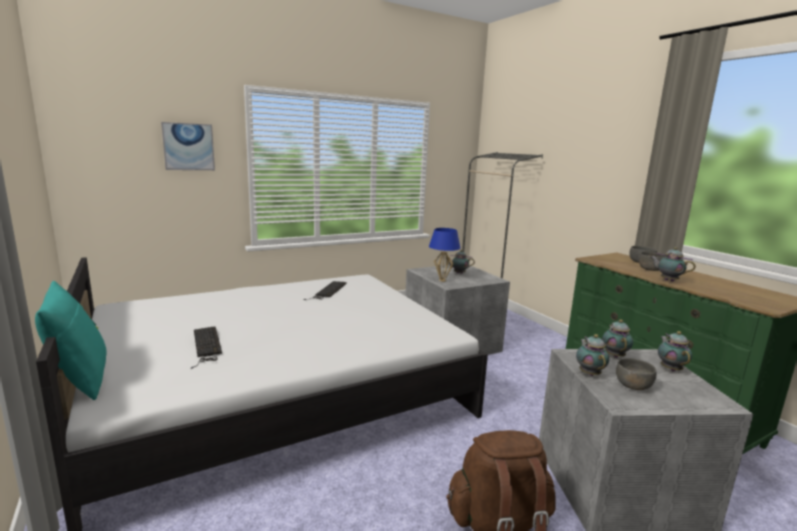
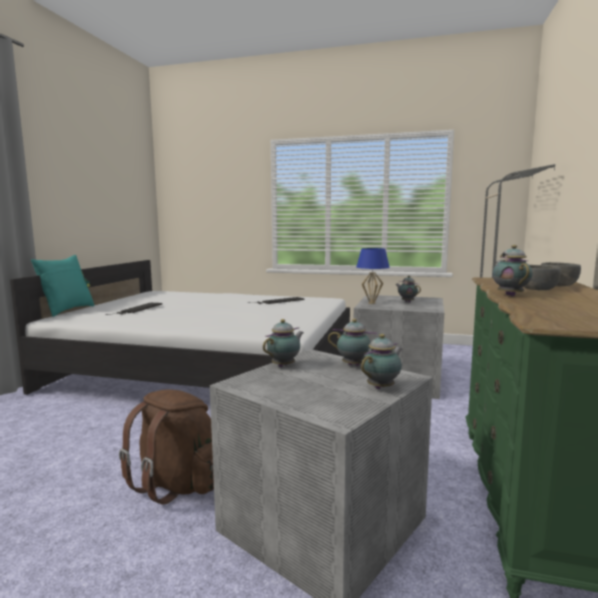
camera: 45 degrees right, 5 degrees down
(188, 146) = (232, 190): picture -> none
(614, 355) = (355, 365): teapot -> teapot turned 60 degrees clockwise
(633, 385) = (293, 381): grey bowl -> none

